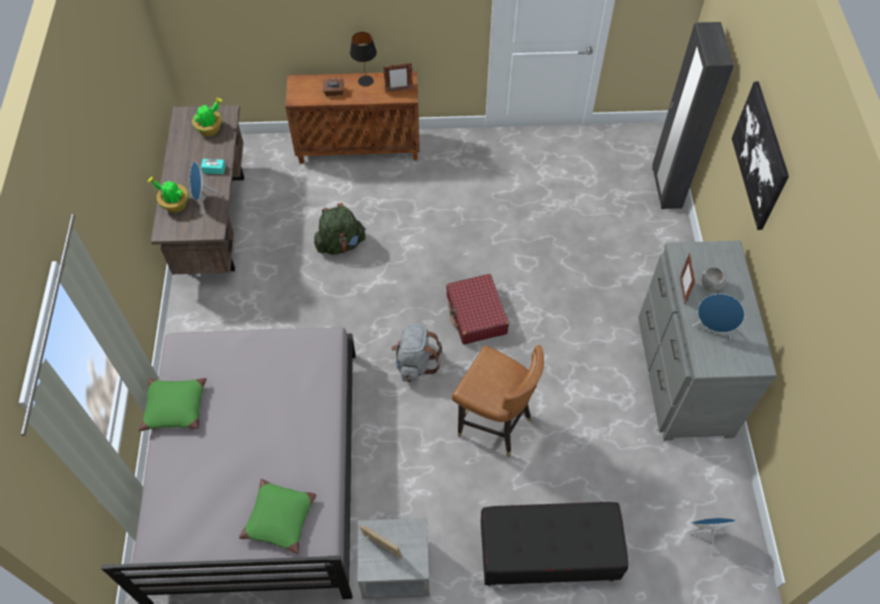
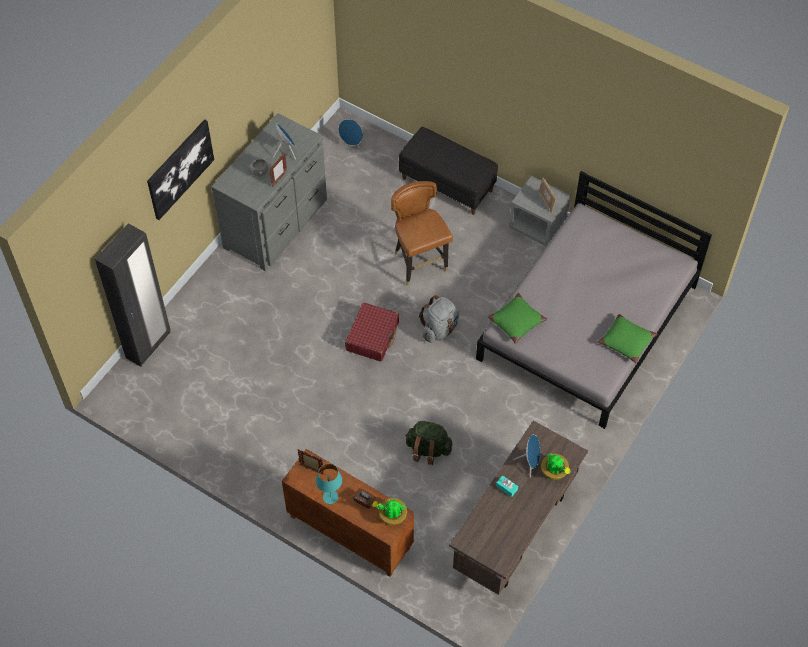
camera: 145 degrees left, 0 degrees up
(211, 129) = (487, 531): potted plant -> potted plant (391, 516)
(280, 518) = (595, 243): green pillow -> green pillow (516, 321)
(365, 81) = (330, 497): black table lamp -> turquoise table lamp

